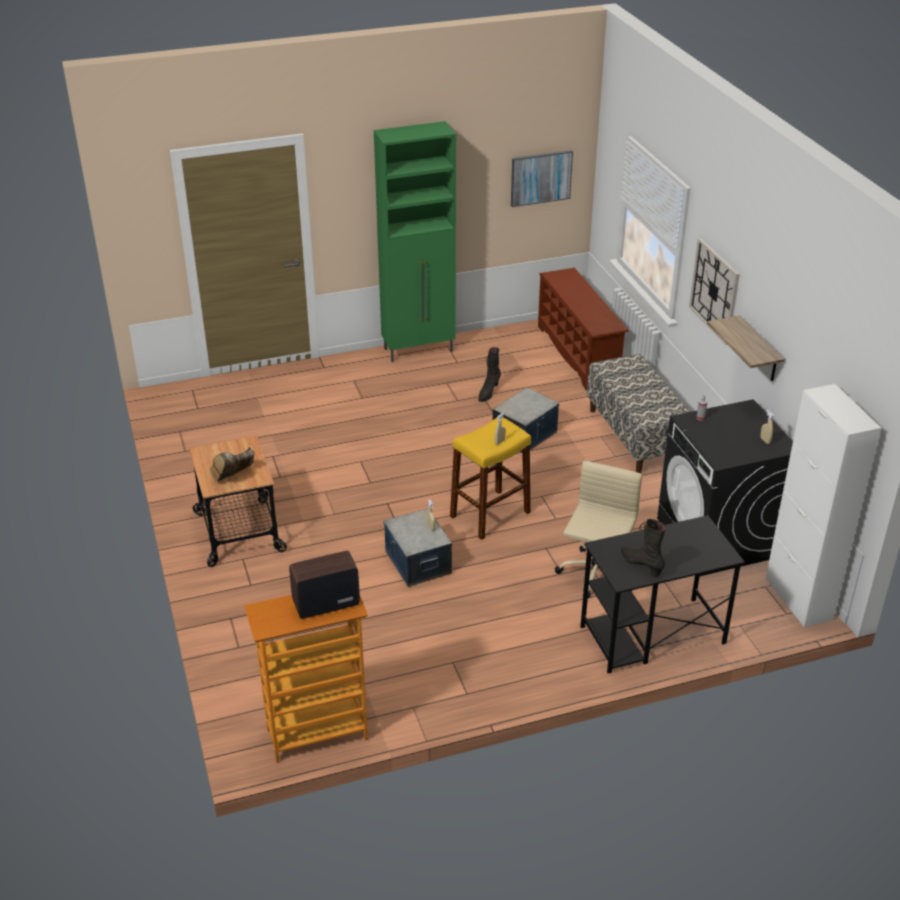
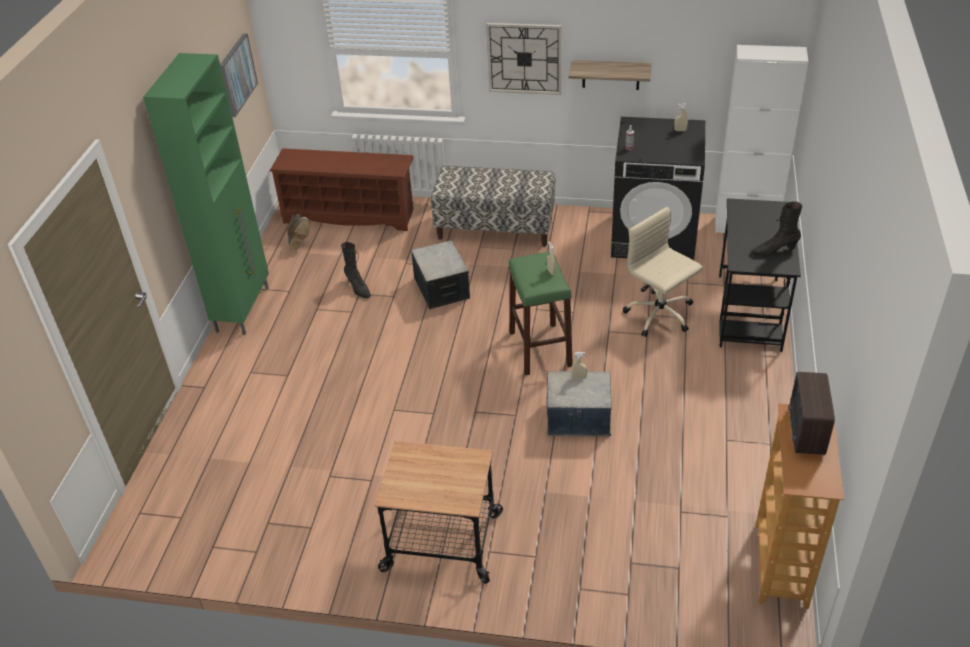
camera: 60 degrees left, 5 degrees up
(233, 477) = (460, 480): brown boot -> brown boot (299, 242)
(490, 514) = (540, 349): yellow stool -> green stool

